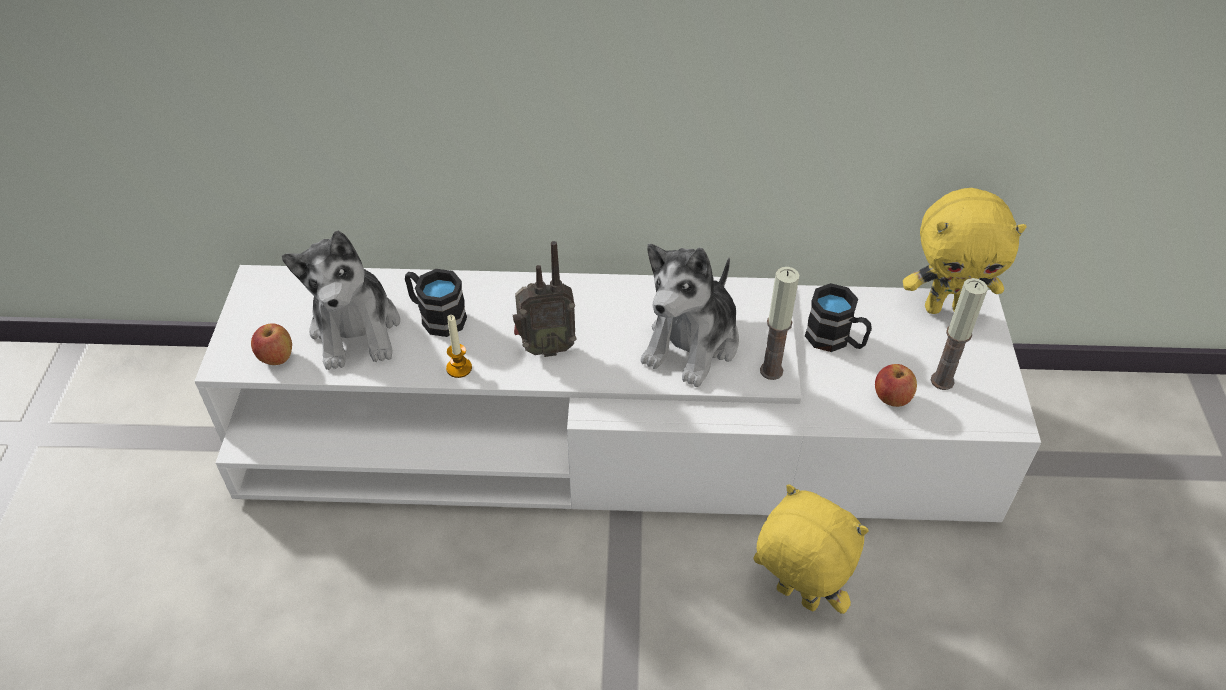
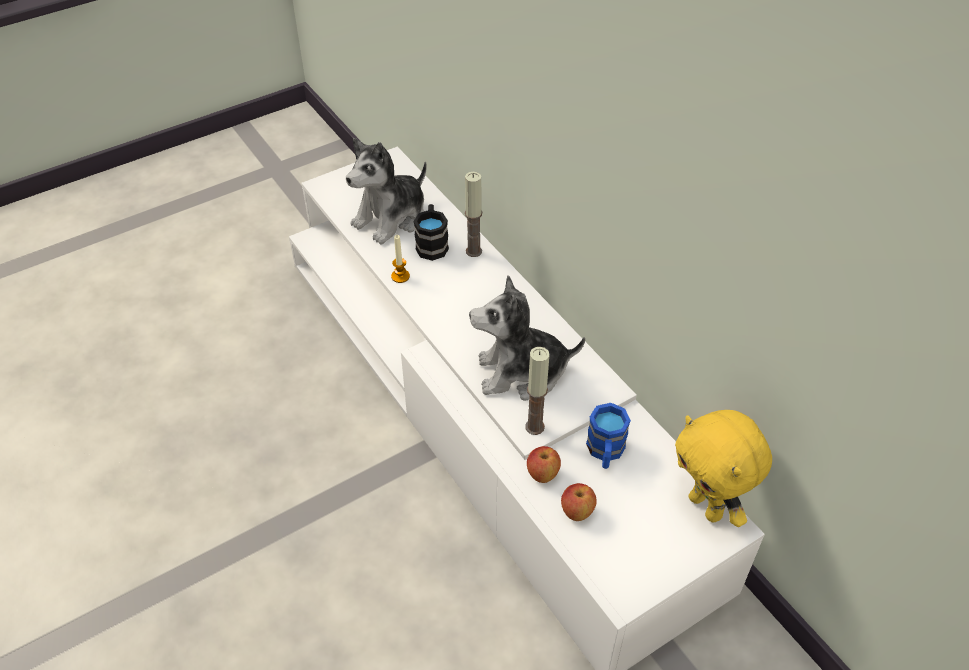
camera: 55 degrees right, 0 degrees up
(276, 358) = (342, 201): apple -> apple (542, 474)
(545, 347) = (451, 304): radio -> none
(795, 598) = (435, 578): yellow plush toy -> none
(835, 340) = (605, 452): black mug -> blue mug
(942, 381) = (624, 536): candle -> candle (474, 251)

